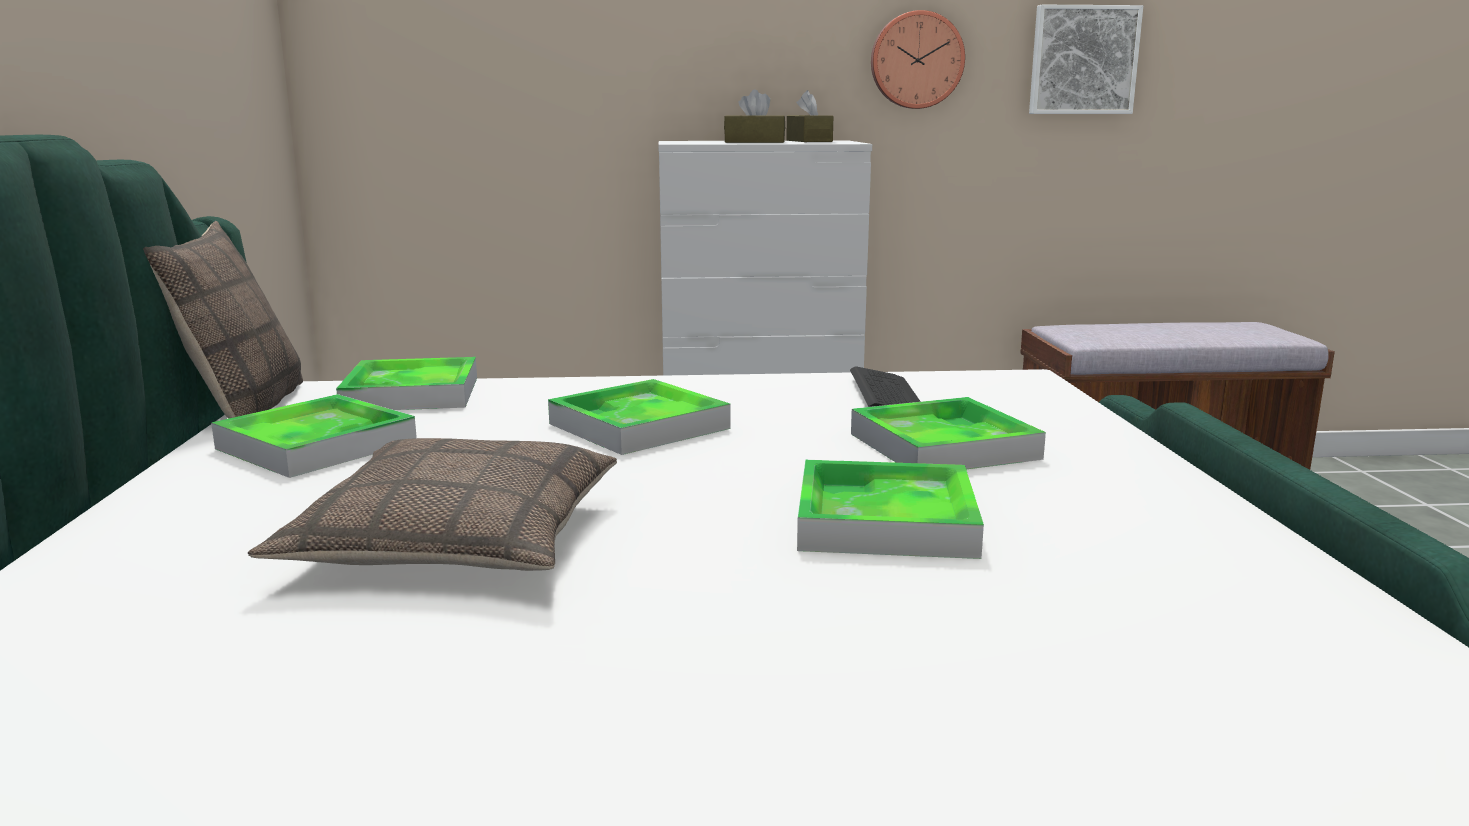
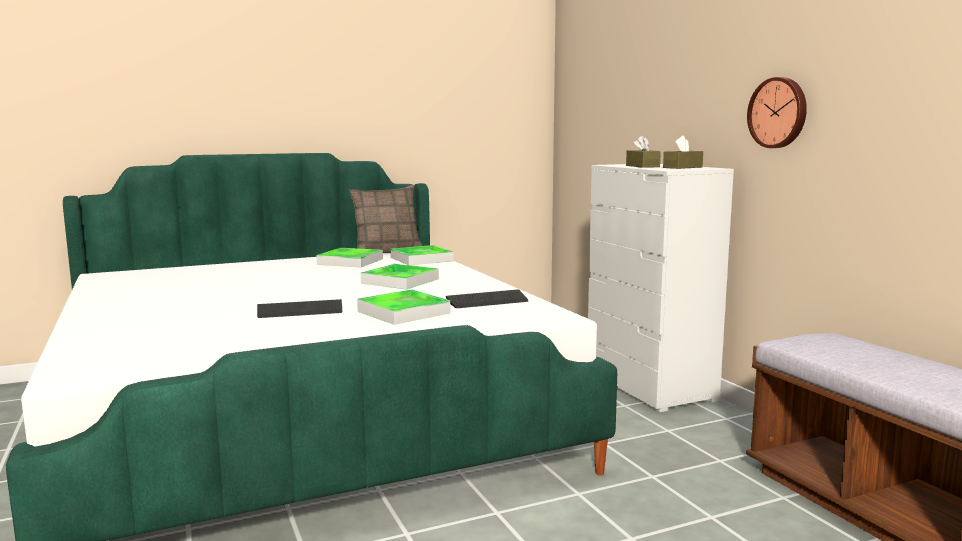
camera: 70 degrees right, 5 degrees down
(456, 542) = (266, 281): pillow -> none
(885, 521) = (300, 311): tray -> keyboard
(1082, 60) = (894, 109): picture -> none

